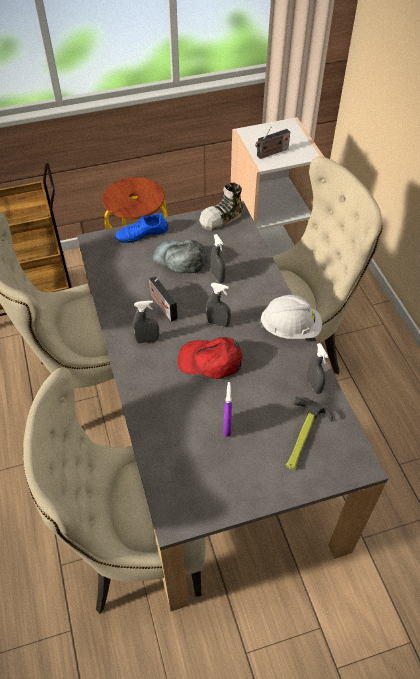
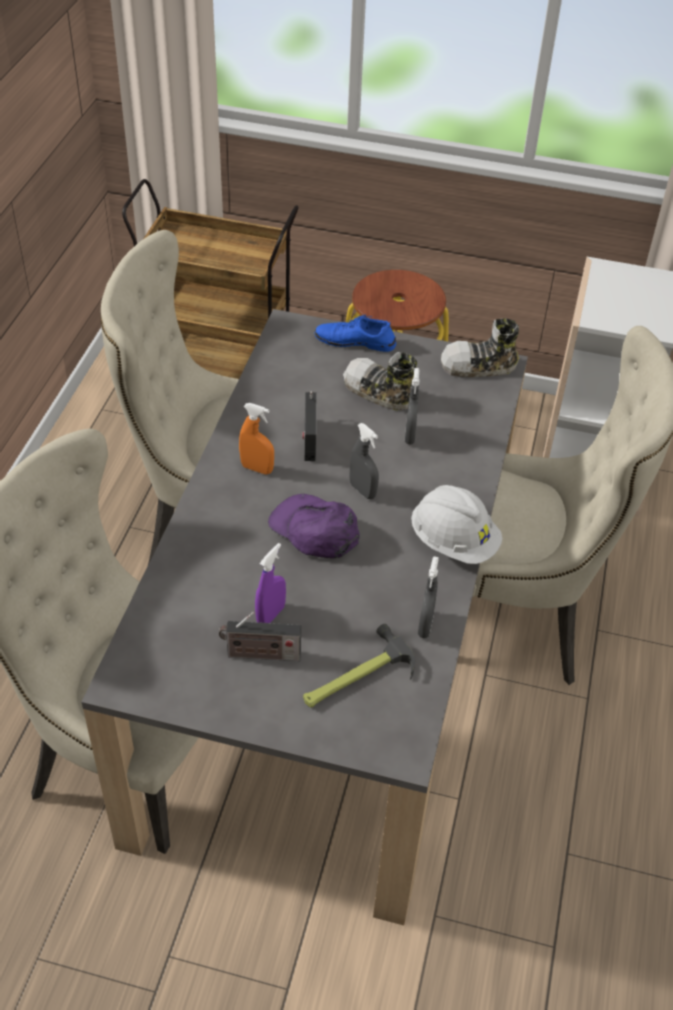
camera: 30 degrees right, 5 degrees down
(147, 340) = (257, 468): grey spray bottle -> orange spray bottle
(180, 259) = (378, 392): grey cap -> shoe
(210, 361) = (314, 530): red cap -> purple cap
(271, 153) = (616, 309): radio -> radio (260, 654)

